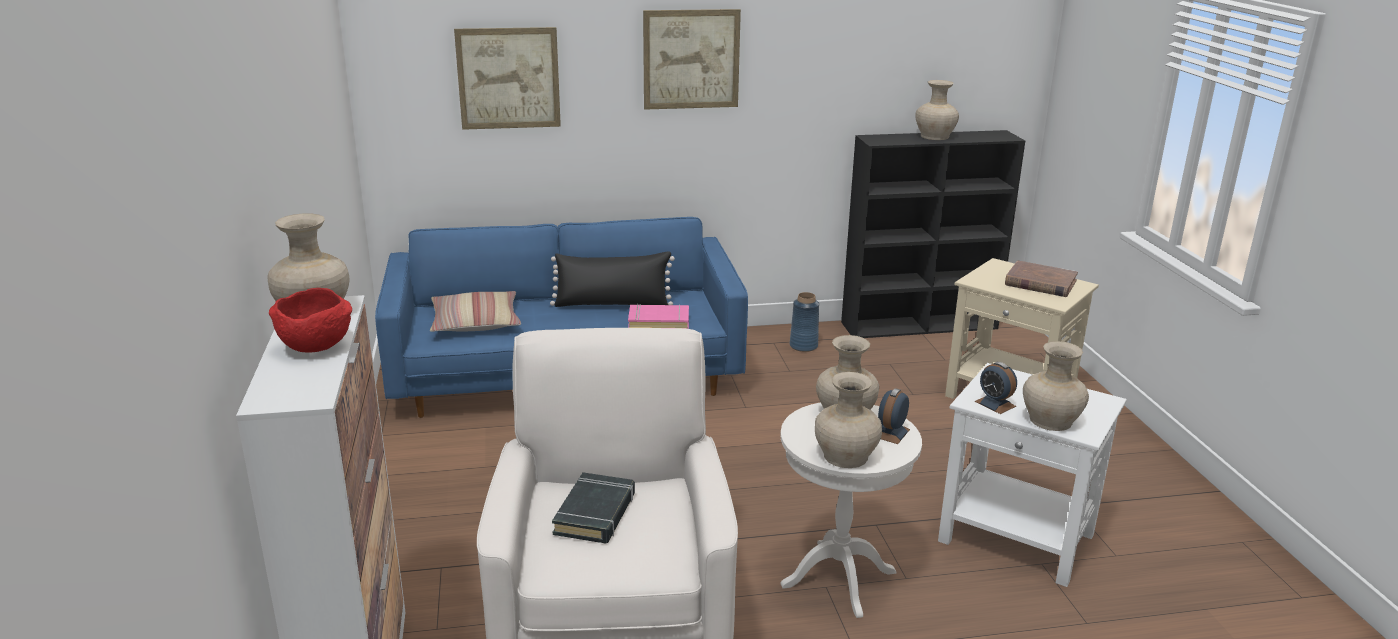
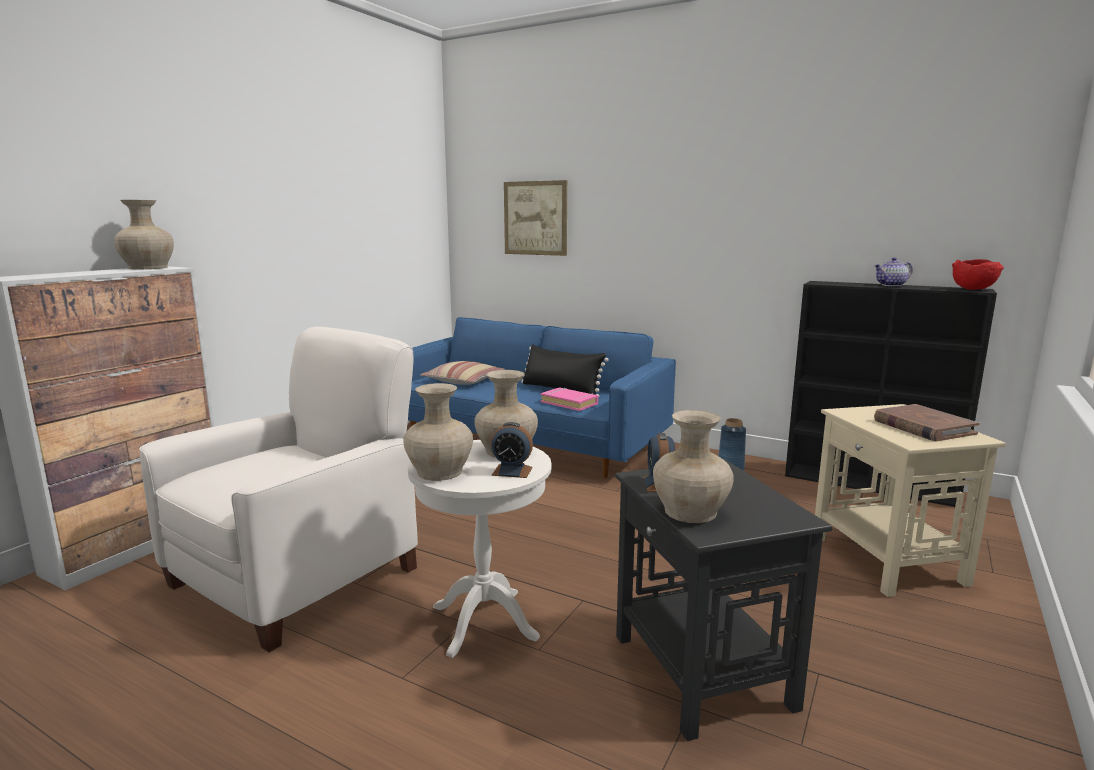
camera: 40 degrees right, 10 degrees down
(317, 347) = (96, 272): red bowl -> red bowl (973, 289)
(595, 514) = (266, 463): black book -> none
(691, 59) = (663, 206): picture -> none
(891, 433) = (512, 471): alarm clock -> alarm clock turned 150 degrees counterclockwise
(935, 136) = (891, 285): beige vase -> teapot
(1018, 538) = (702, 672): white side table -> black side table

